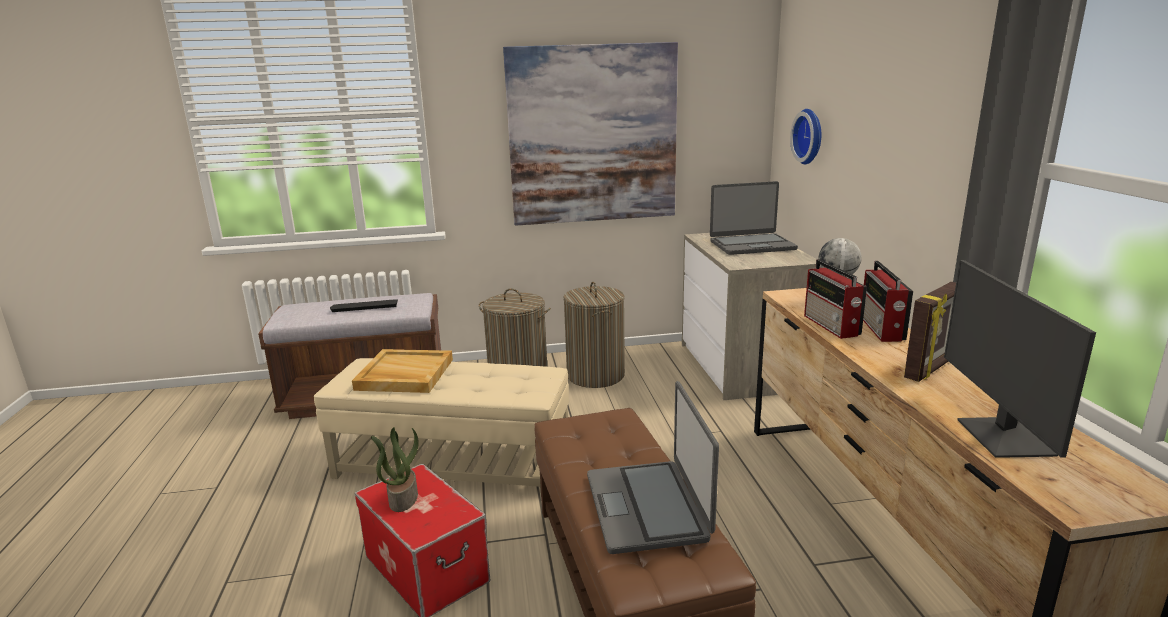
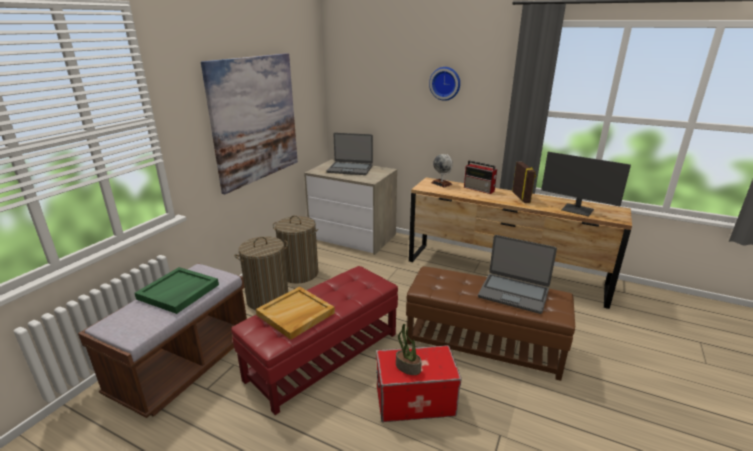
camera: 55 degrees left, 5 degrees up
(365, 306) = (178, 292): keyboard -> green tray
(453, 462) = (323, 355): beige ottoman -> red ottoman
(751, 245) = (350, 169): laptop -> laptop turned 75 degrees clockwise
(810, 136) = (368, 104): wall clock -> wall clock (445, 83)
(832, 326) = (466, 194): radio -> none

